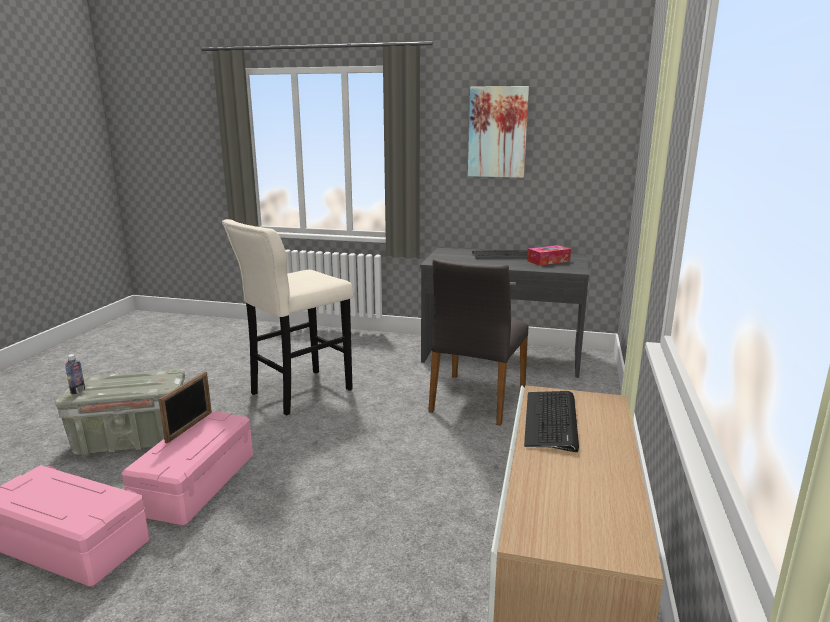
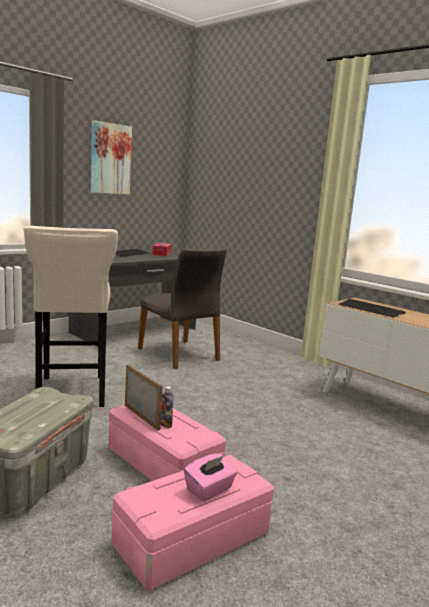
camera: 60 degrees left, 5 degrees down
(54, 503) = (209, 489): none -> pink tissue box
(78, 391) = (13, 434): bottle -> bottle (166, 424)

